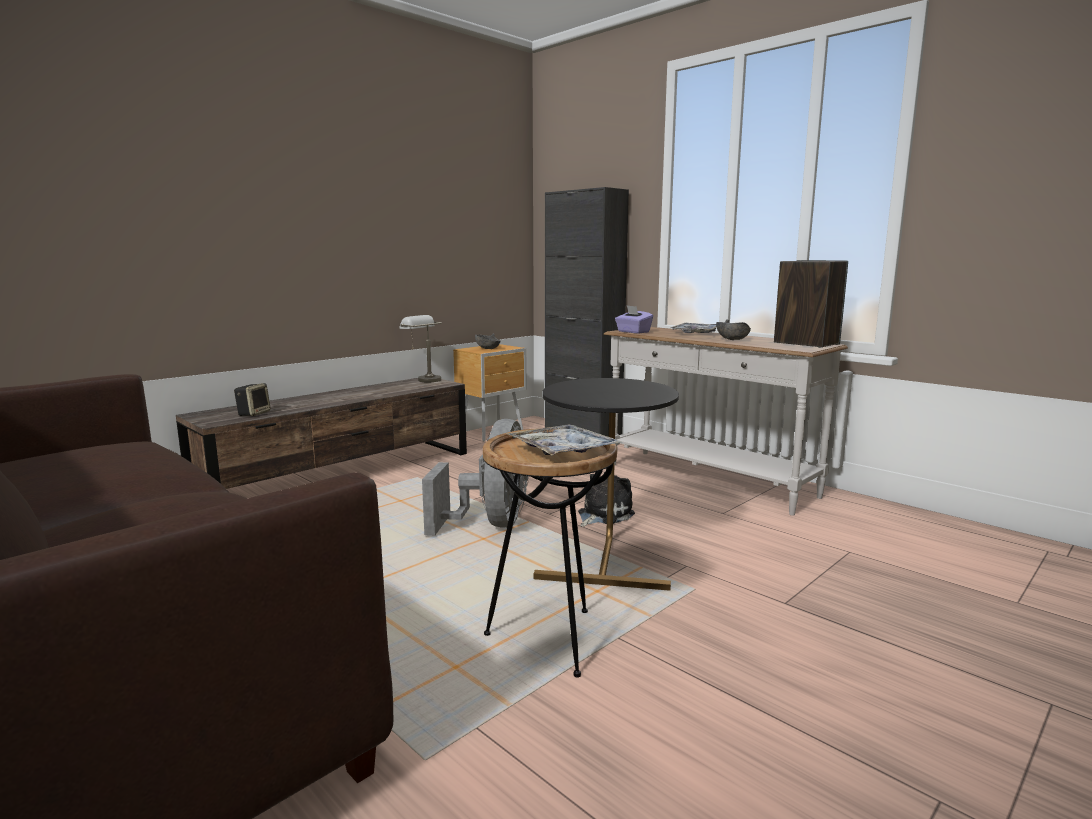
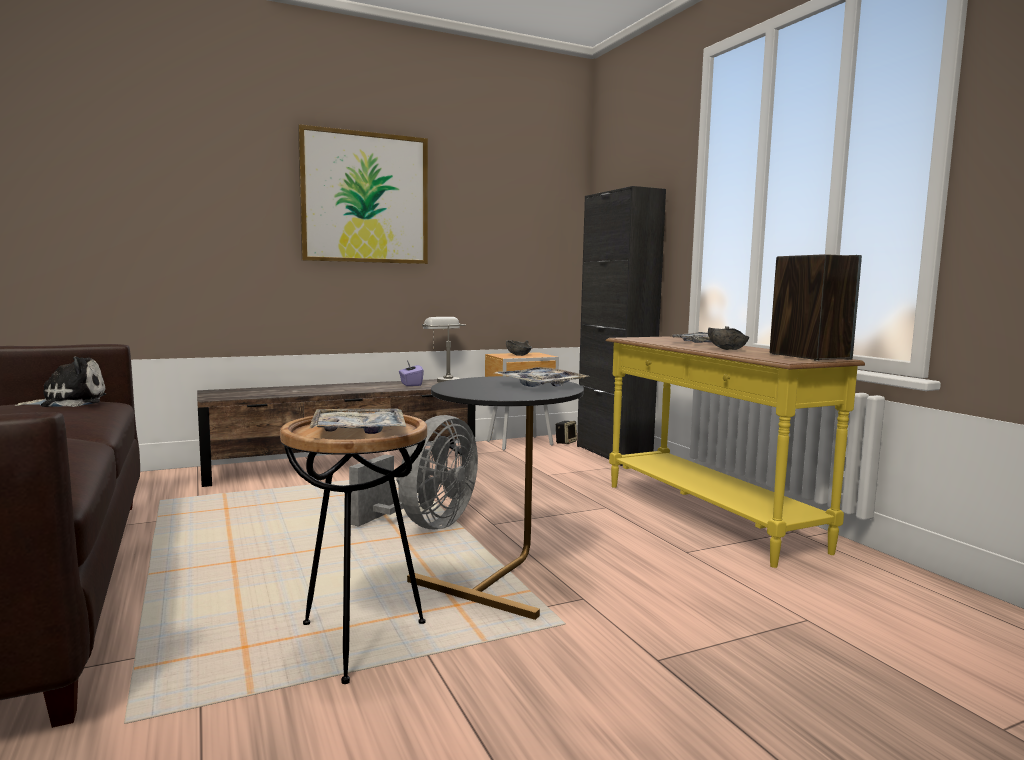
camera: 20 degrees right, 5 degrees down
(254, 413) = (254, 394): speaker -> speaker (565, 442)
(334, 193) = (365, 198): none -> picture
(603, 514) = (547, 533): plush toy -> plush toy (69, 402)
(631, 386) = (540, 385): none -> tray
(633, 332) = (634, 339): purple tissue box -> purple tissue box (410, 384)
(707, 480) = (705, 516): white console table -> yellow console table

